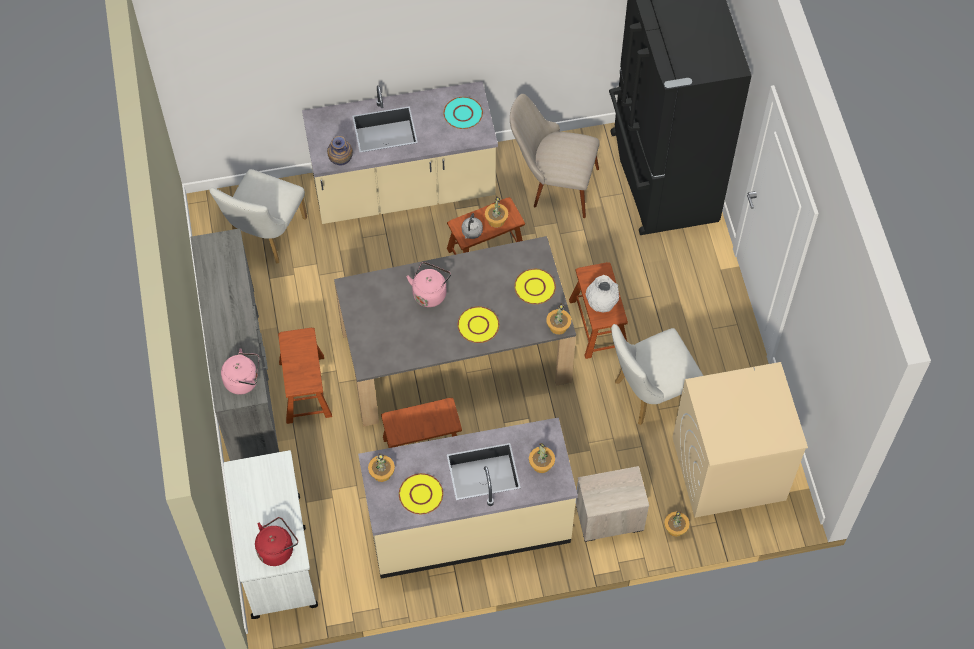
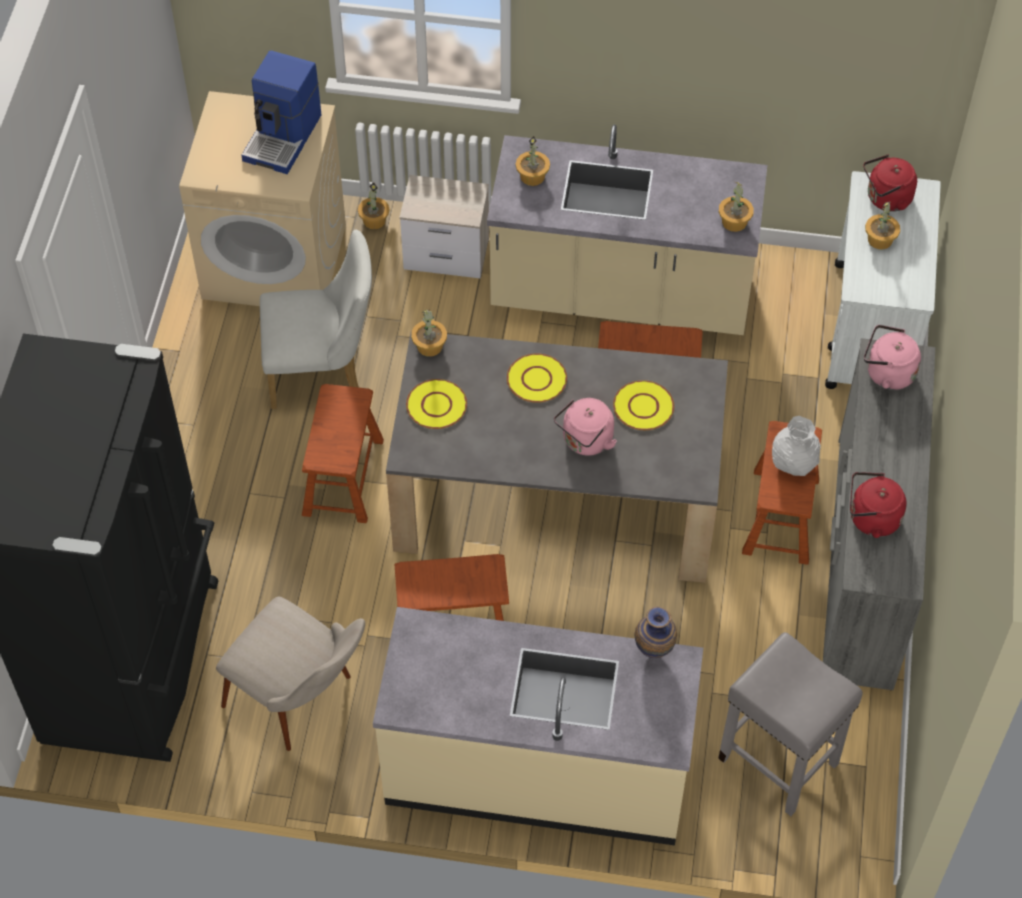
camera: 160 degrees left, 5 degrees down
(232, 276) = (871, 519): none -> red kettle
(265, 236) = (780, 762): white chair -> grey stool
(421, 494) = (693, 186): yellow plate -> yellow plate (643, 406)
(463, 114) = (428, 673): turquoise plate -> none
(471, 233) = (479, 571): grey kettle -> none
(496, 220) = (435, 579): potted plant -> potted plant (880, 240)
(601, 302) = (342, 419): white vase -> white vase (794, 463)
(731, 424) = (284, 137): none -> coffee machine

